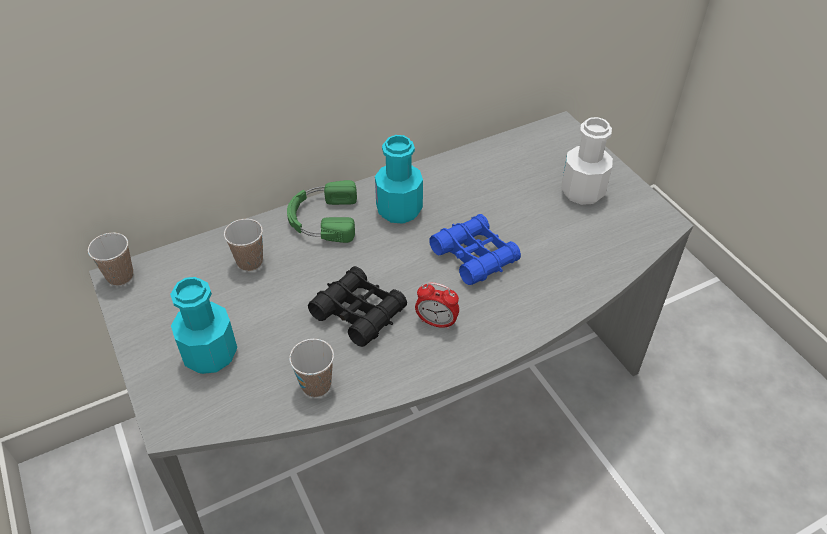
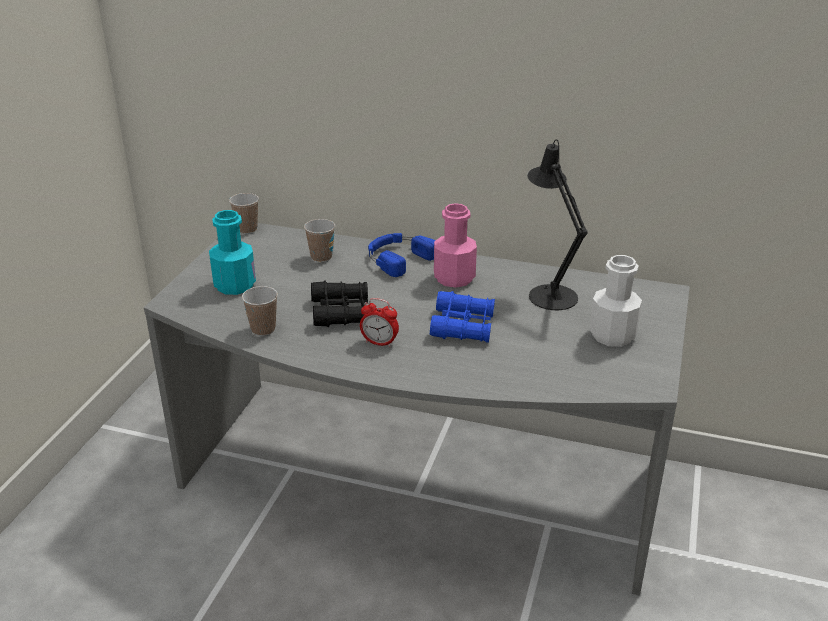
camera: 45 degrees right, 15 degrees down
(322, 218) = (397, 258): green headphones -> blue headphones
(399, 210) = (454, 278): turquoise bottle -> pink bottle
(436, 322) = (379, 343): alarm clock -> alarm clock turned 45 degrees counterclockwise
(489, 179) = (549, 293): none -> black table lamp

